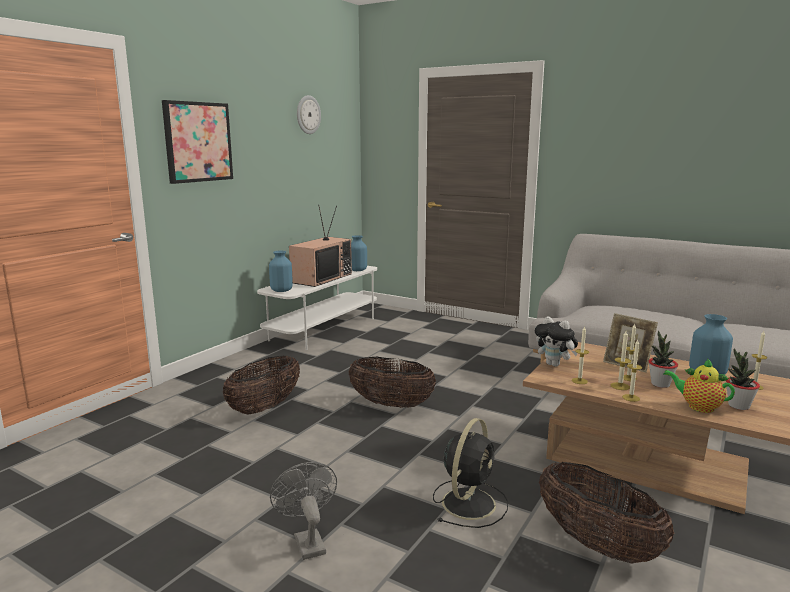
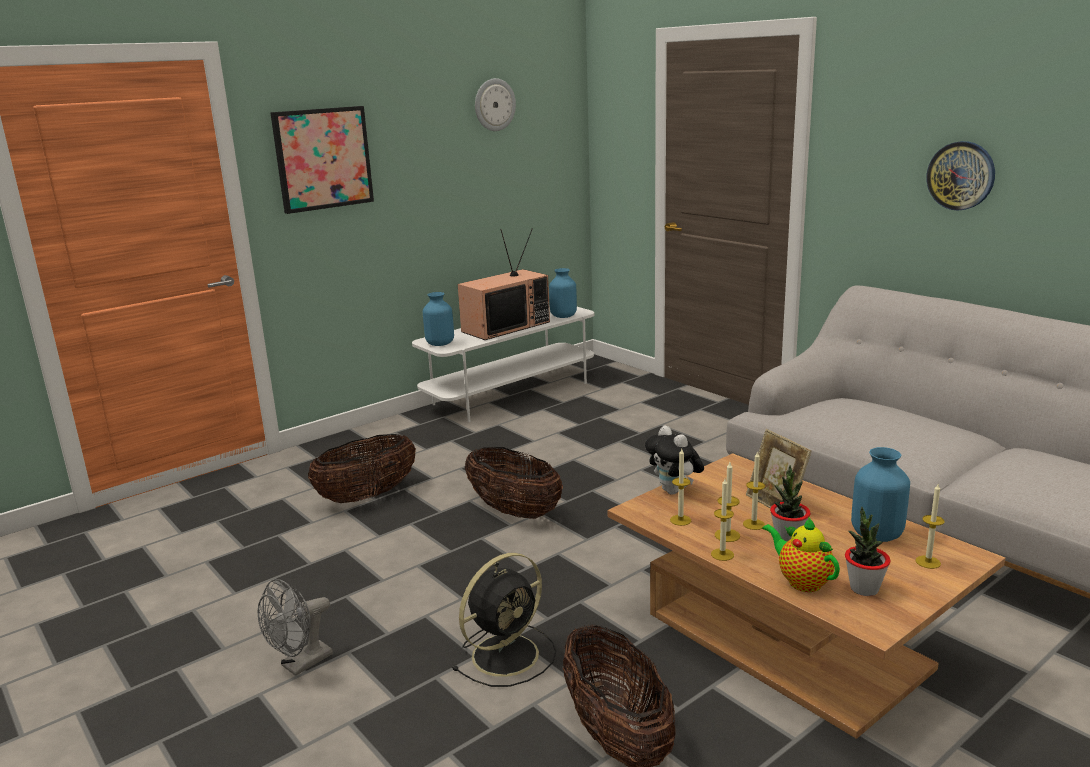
camera: 20 degrees right, 5 degrees up
(307, 541) = (301, 664): grey fan -> grey fan turned 135 degrees counterclockwise
(649, 159) = (961, 175): none -> wall clock

